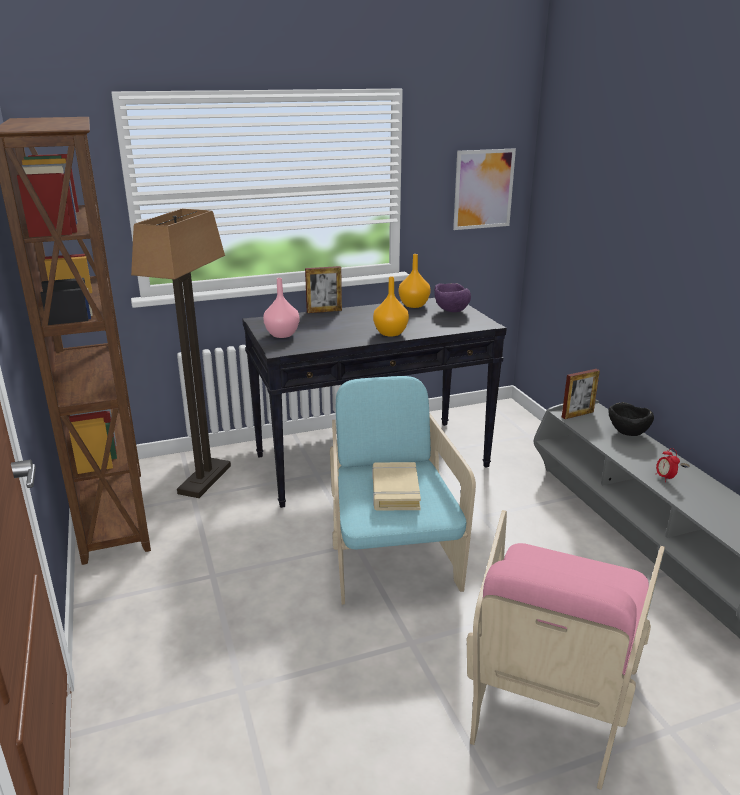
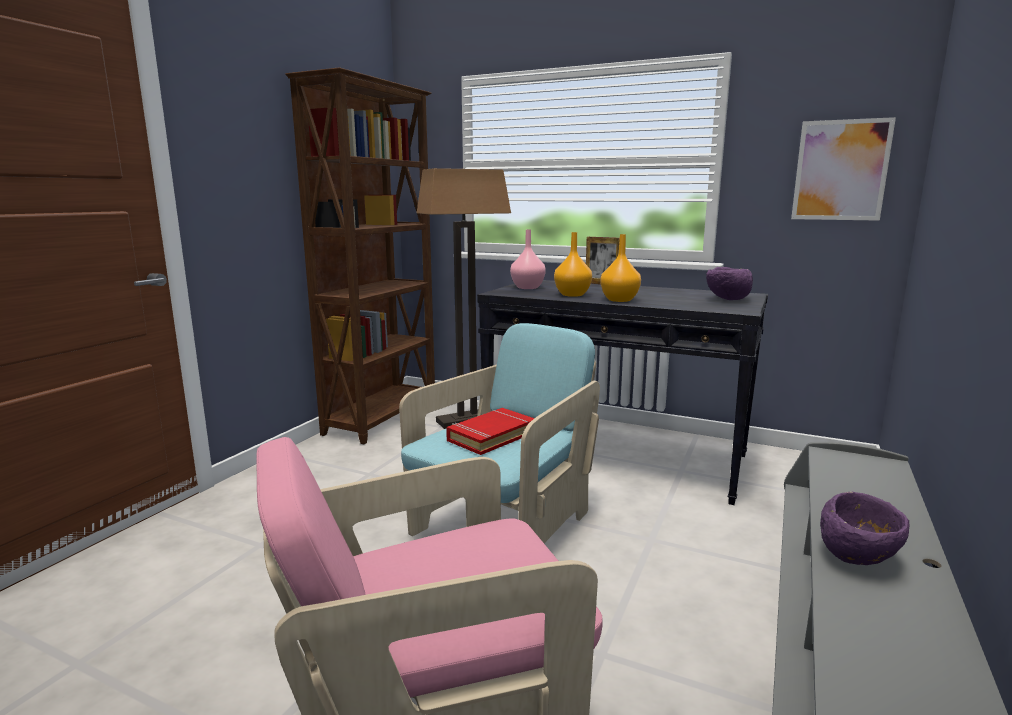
camera: 45 degrees right, 10 degrees down
(395, 491) = (491, 436): beige book -> red book
(413, 305) = (699, 292): orange vase -> orange vase (572, 294)
(577, 414) = (846, 460): picture frame -> none
(627, 434) = (889, 500): black bowl -> none
(664, 478) = (858, 559): alarm clock -> purple bowl

